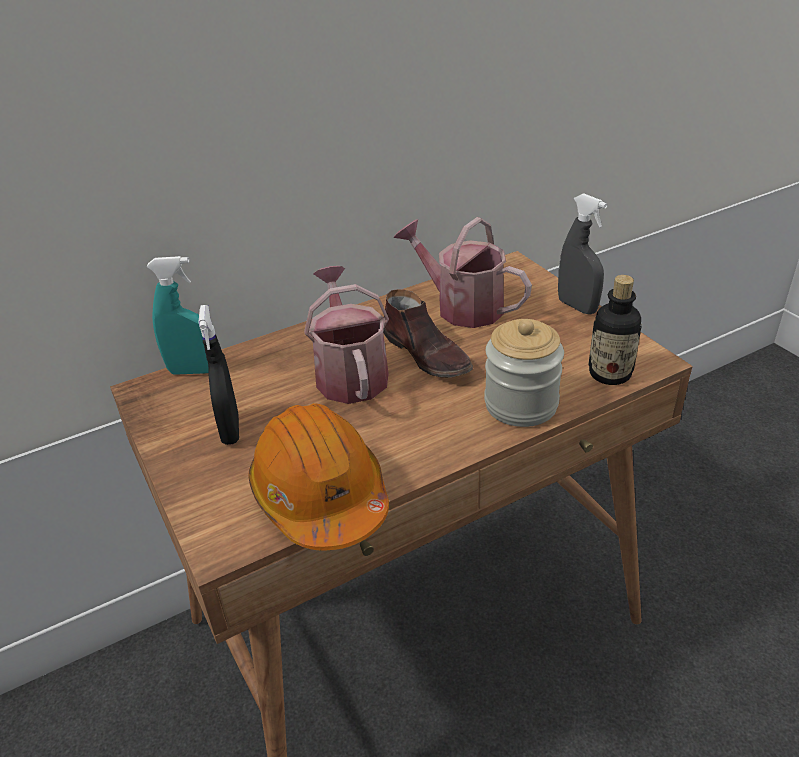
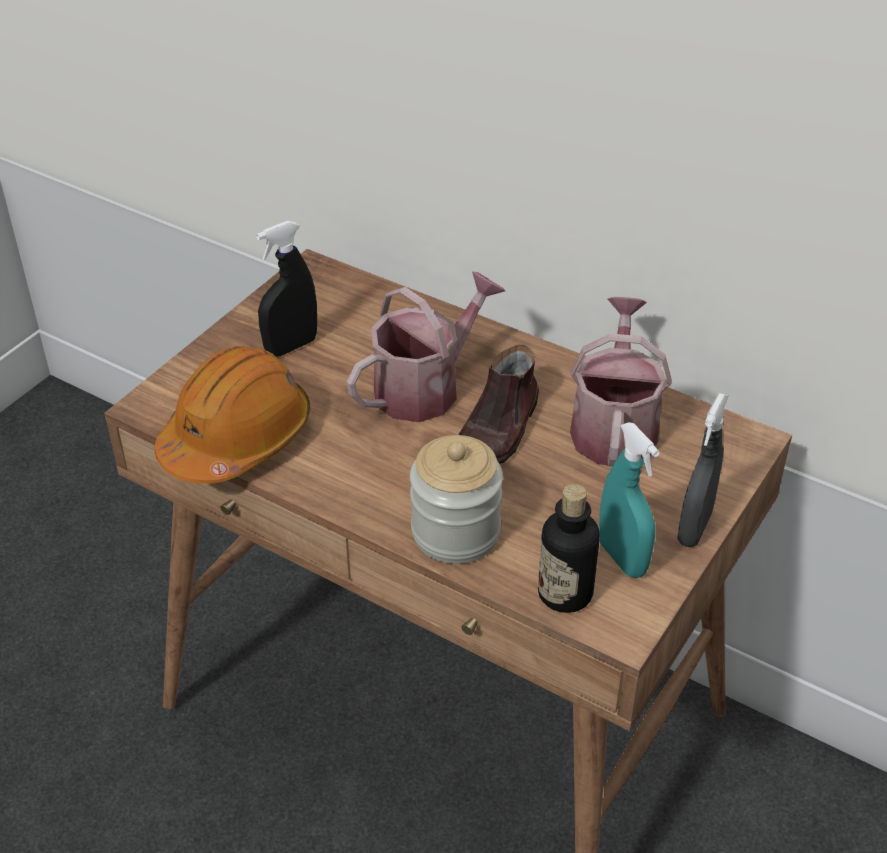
camera: 60 degrees right, 5 degrees up
(193, 371) = (360, 285): turquoise spray bottle -> turquoise spray bottle (622, 558)

